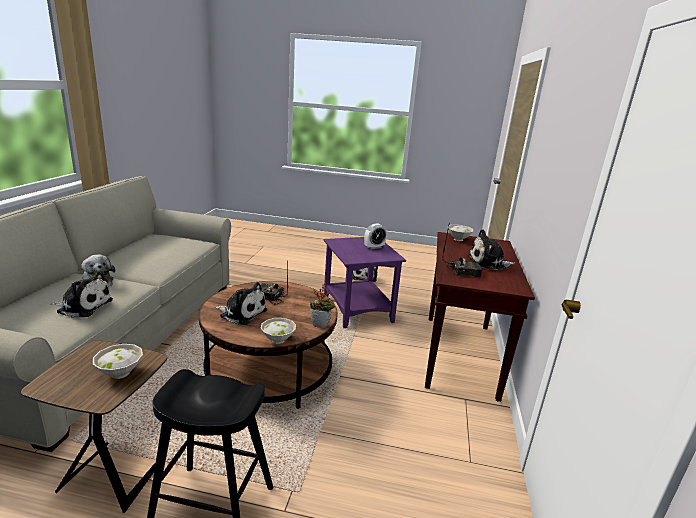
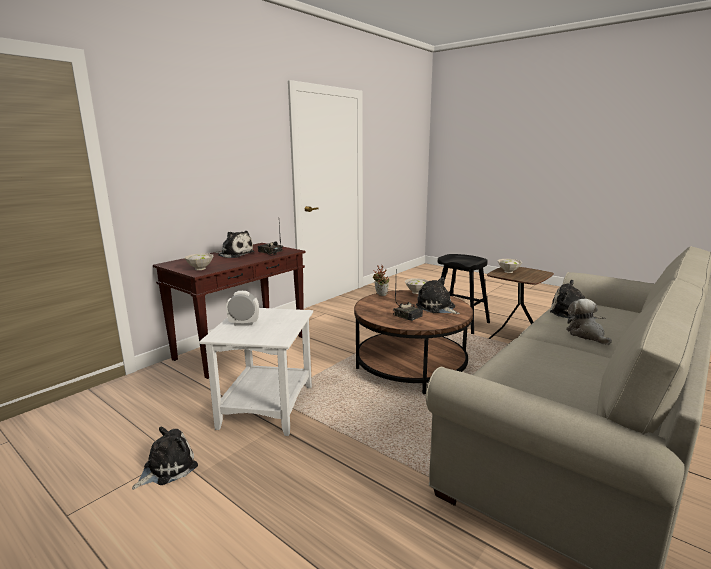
camera: 150 degrees left, 5 degrees down
(358, 309) = (265, 406): purple side table -> white side table

